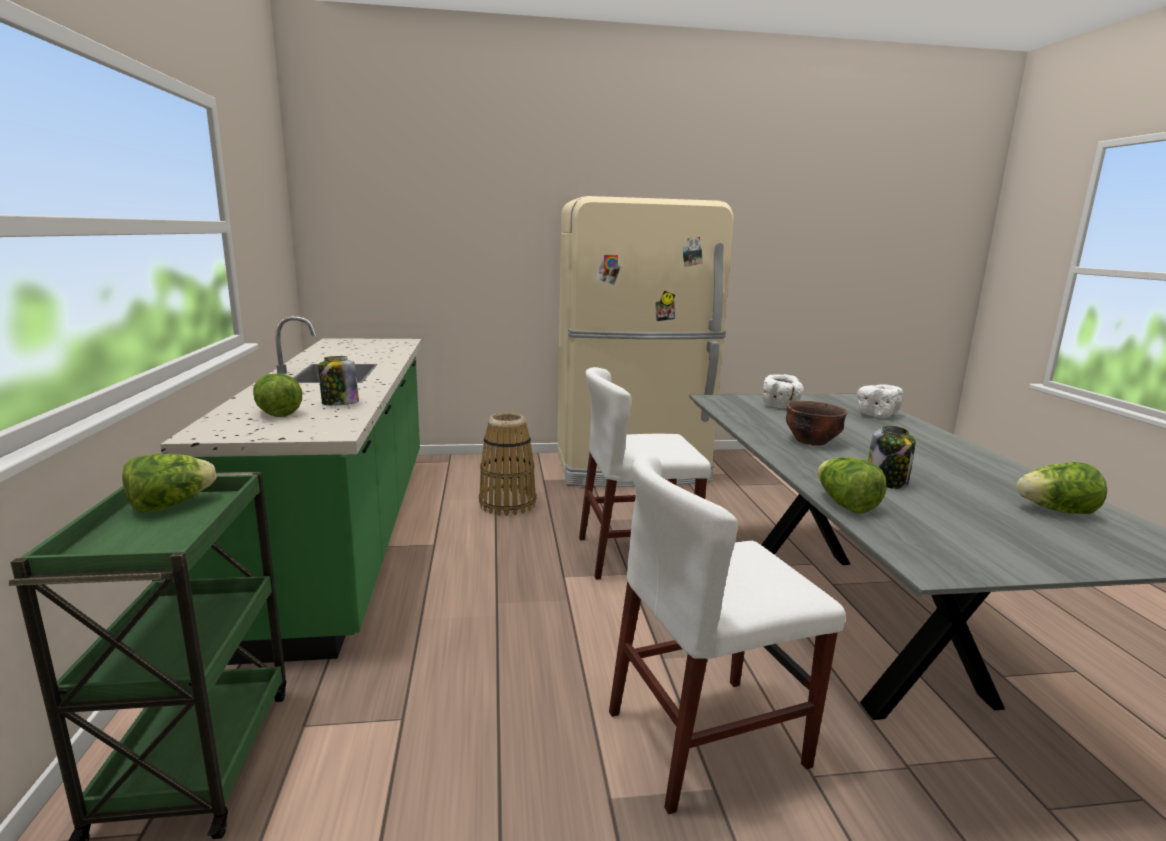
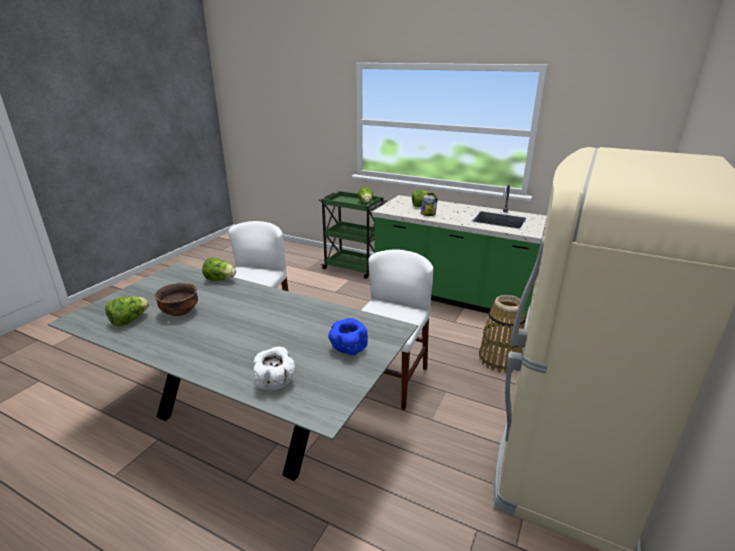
camera: 125 degrees right, 10 degrees up
(781, 406) = (348, 349): white bowl -> blue bowl
(811, 441) = (276, 314): brown bowl -> brown bowl (180, 312)
(887, 481) = (213, 301): jar -> none

